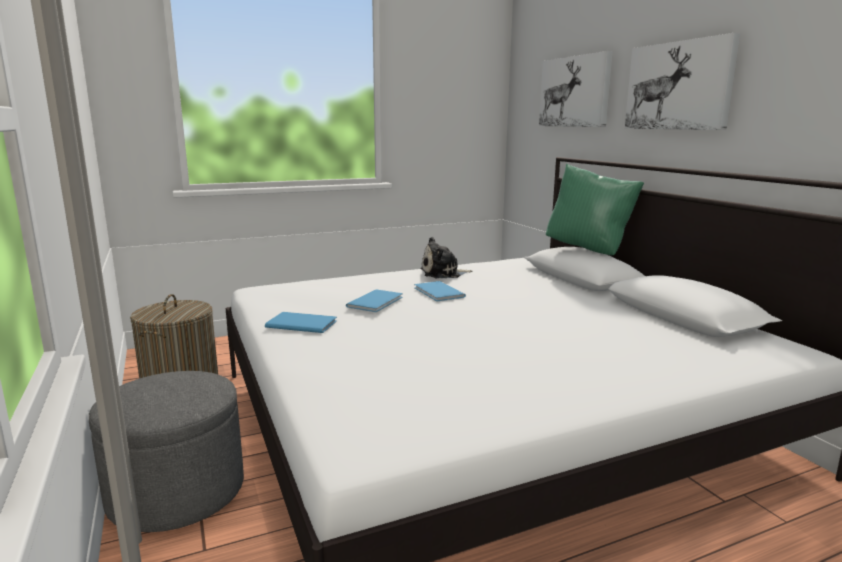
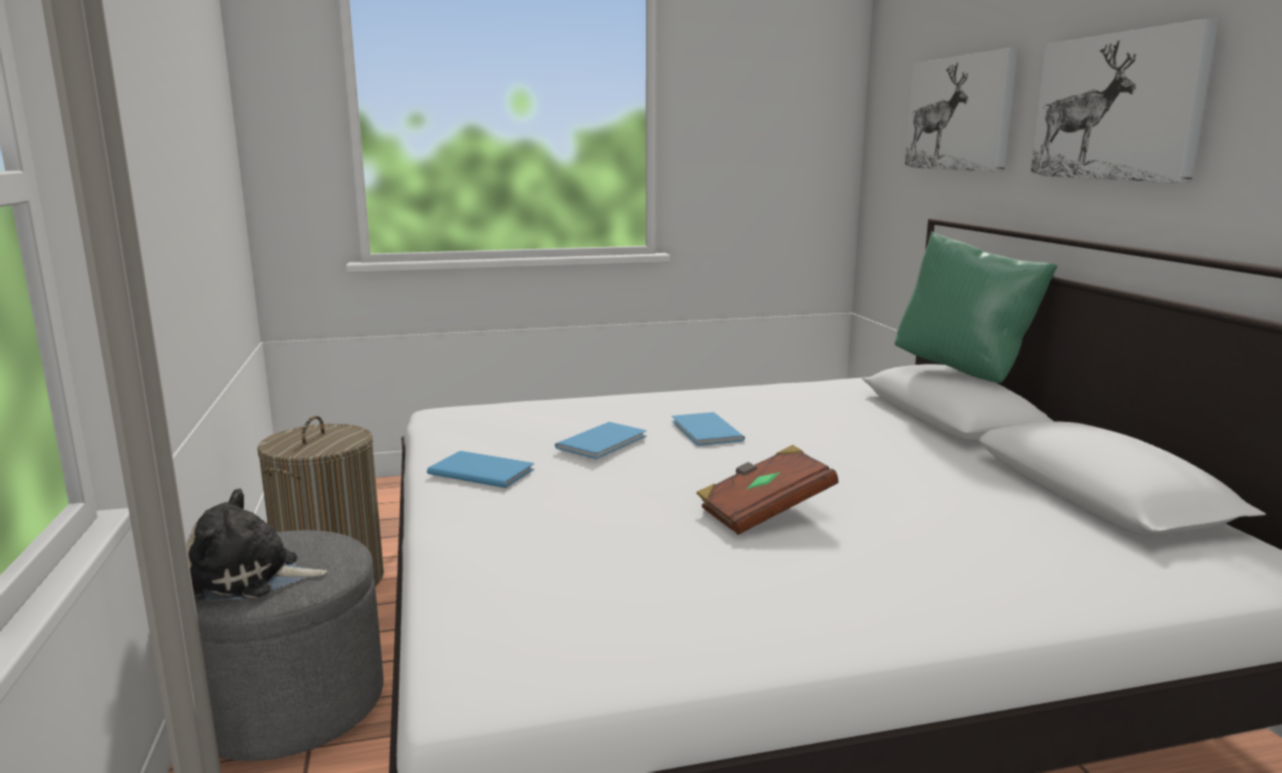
camera: 10 degrees right, 0 degrees up
(443, 273) = (727, 399): plush toy -> plush toy (250, 578)
(495, 338) = (764, 512): none -> brown book

